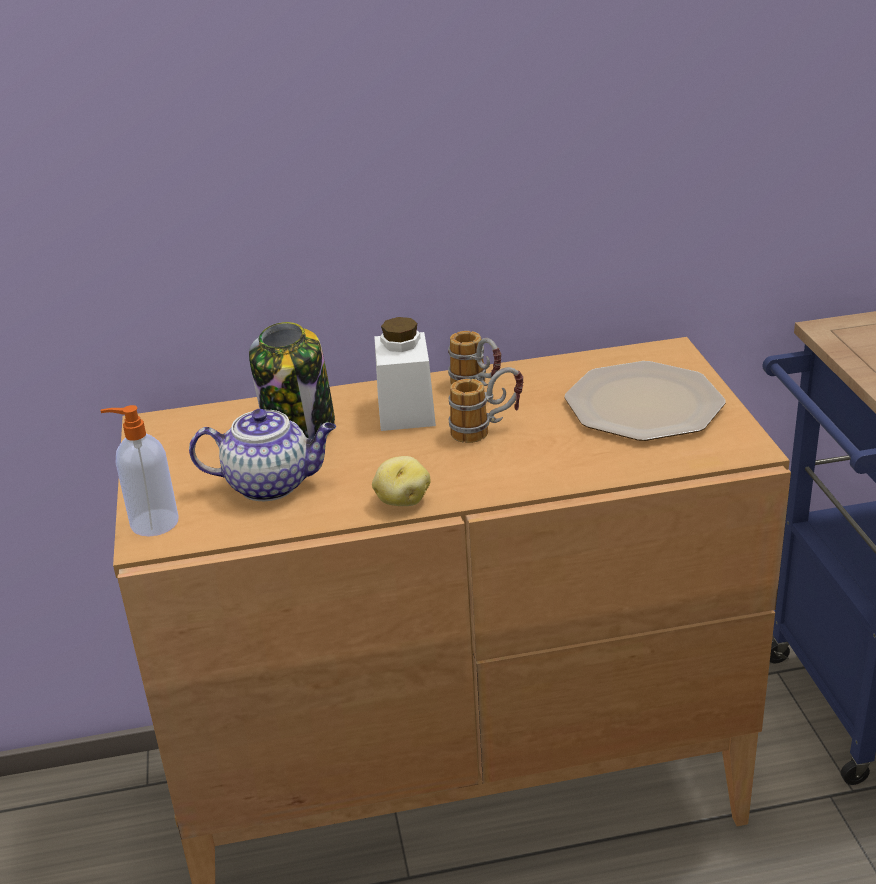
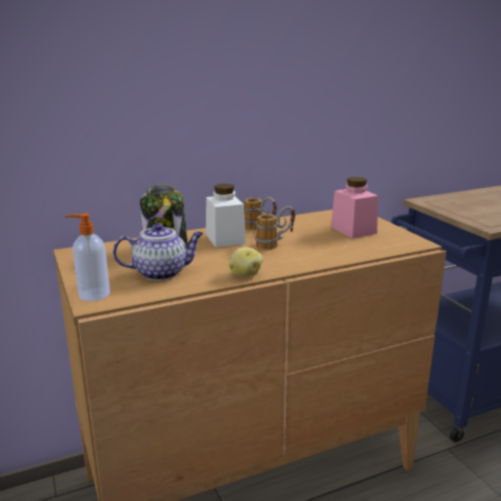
camera: 15 degrees left, 10 degrees down
(645, 404) = (353, 230): plate -> pink jar

